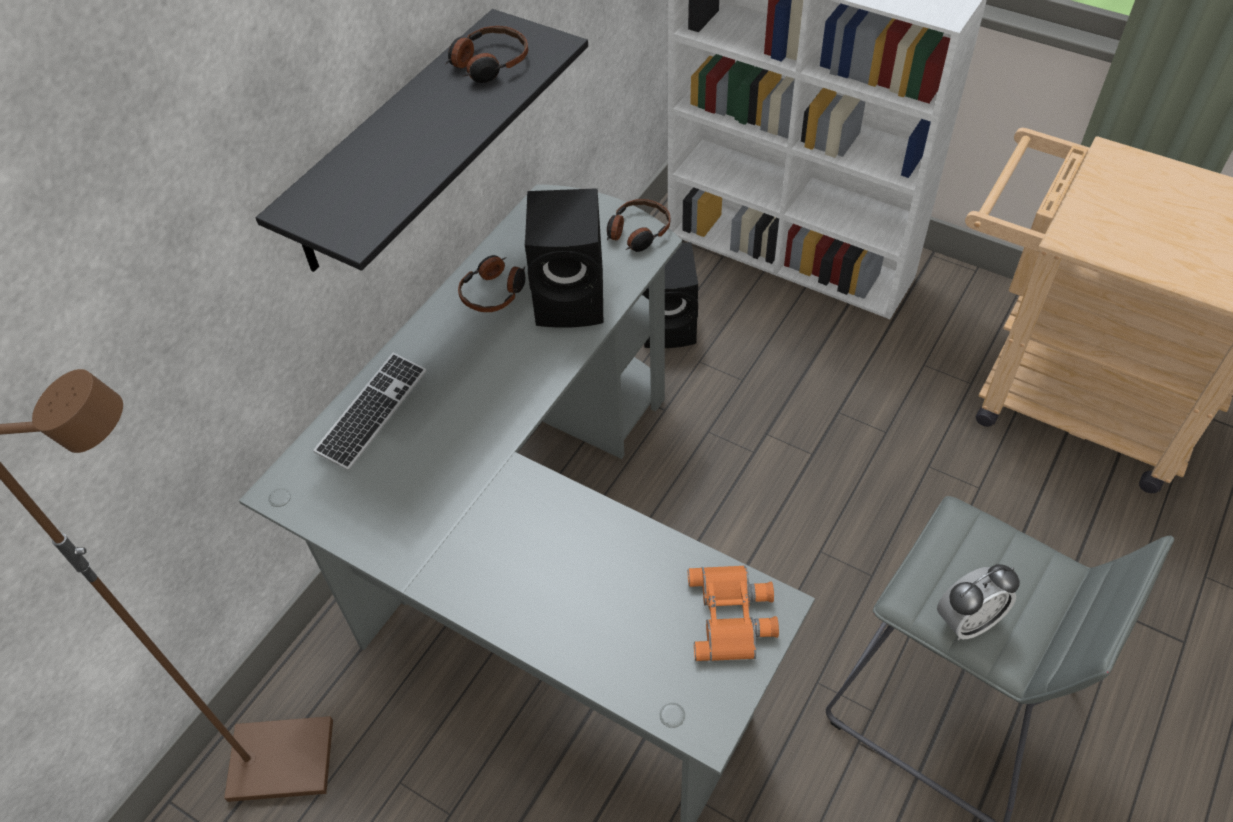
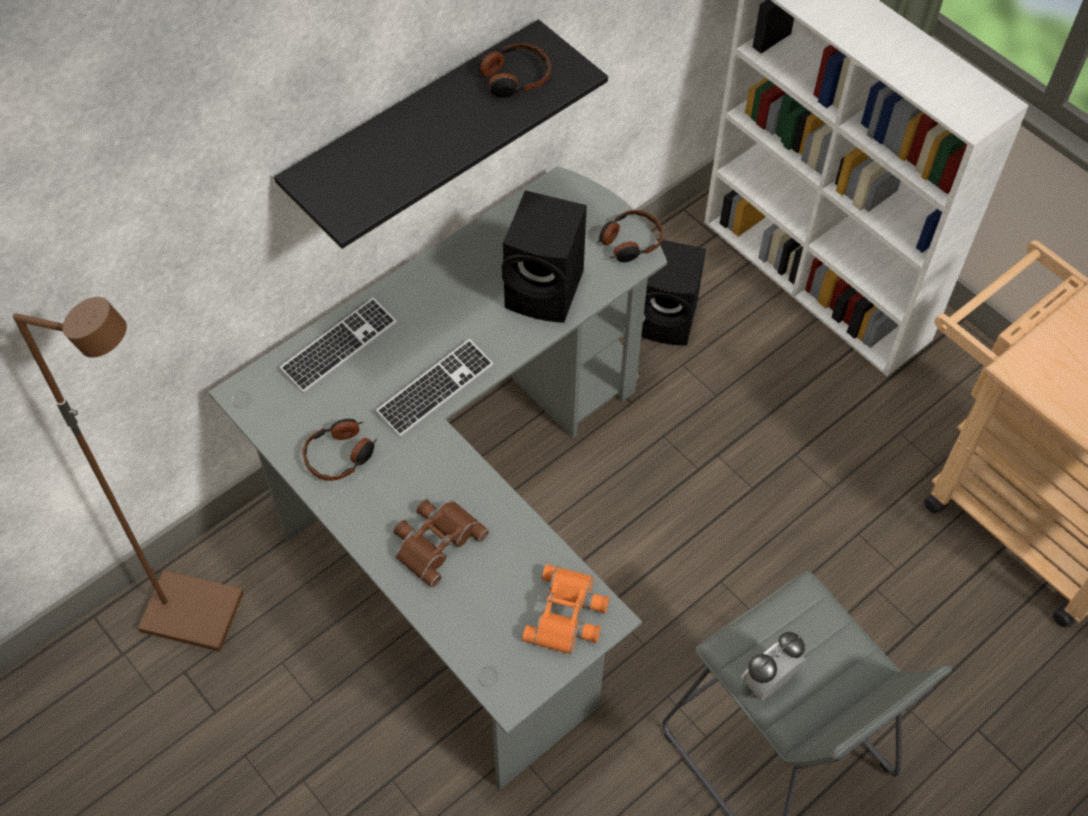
camera: 15 degrees right, 5 degrees up
(493, 425) = (435, 389): none -> keyboard
(494, 292) = (480, 264): headphones -> headphones (341, 455)
(554, 582) = (435, 540): none -> brown binoculars
(967, 621) = (768, 682): alarm clock -> alarm clock turned 150 degrees clockwise

